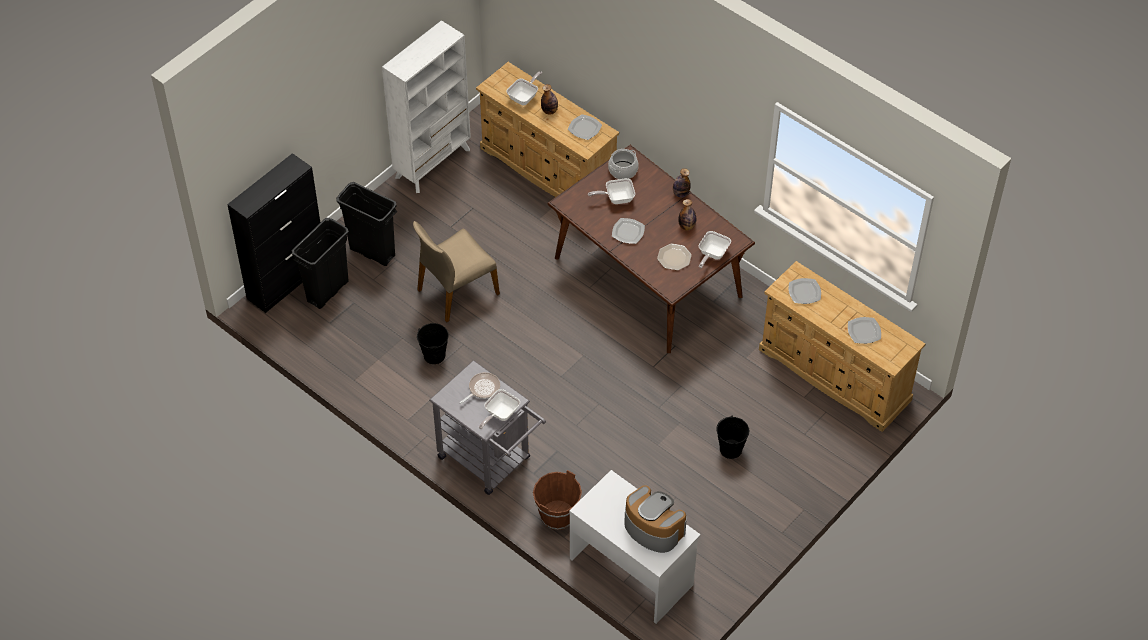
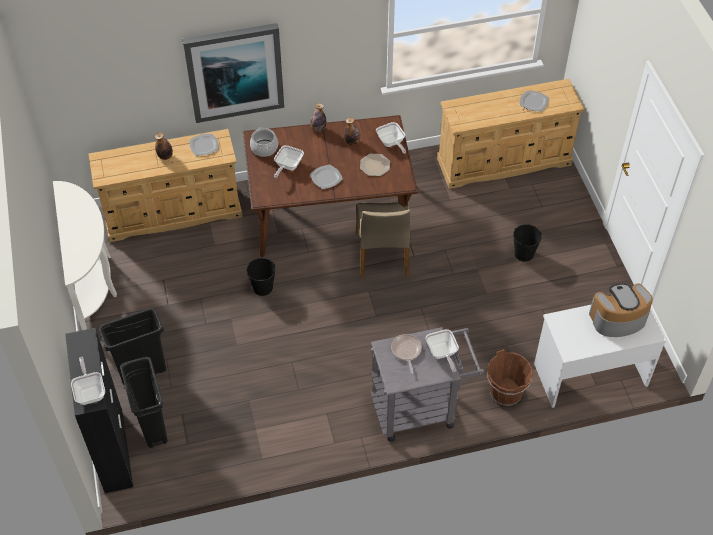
camera: 55 degrees left, 0 degrees up
(433, 163) = (93, 280): white bookcase -> white console table
(434, 355) = (285, 387): black bucket -> black bucket (262, 287)
(456, 291) = (236, 336): beige chair -> beige chair (383, 254)
(524, 97) = (135, 163): frying pan -> frying pan (90, 392)
(634, 84) = (234, 71): none -> picture
(804, 292) = (473, 112): plate -> none

